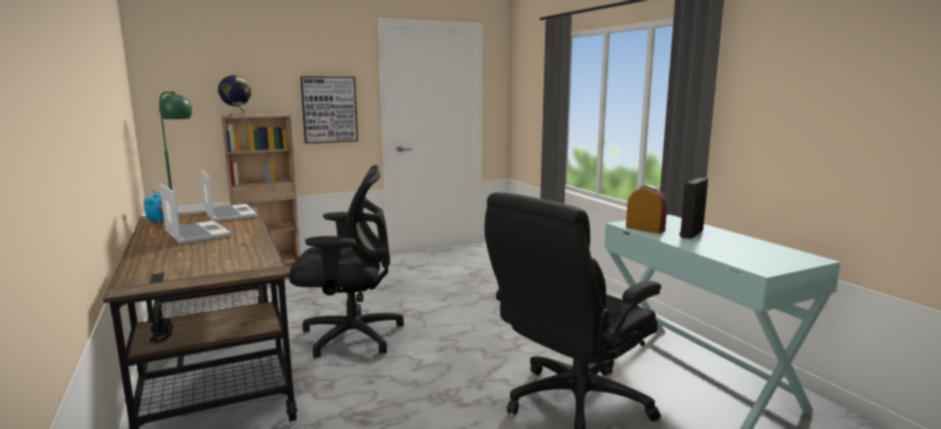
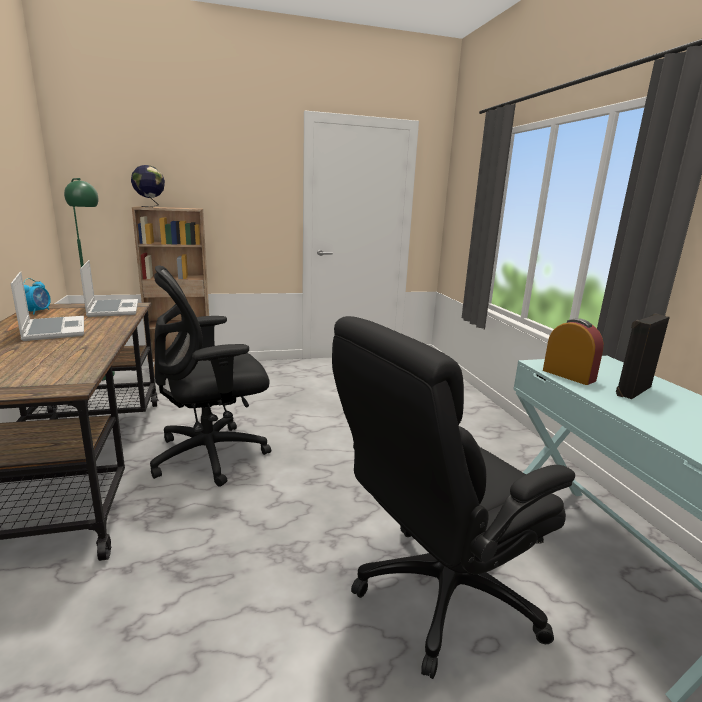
camera: 10 degrees right, 5 degrees up
(329, 109) = (248, 207): picture -> none
(345, 337) = (217, 452): black office chair -> black office chair turned 150 degrees clockwise

